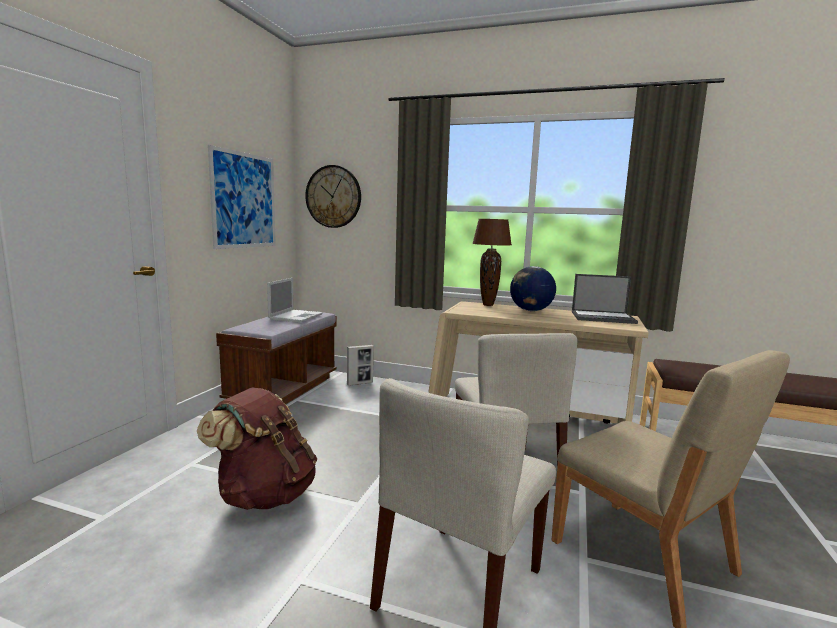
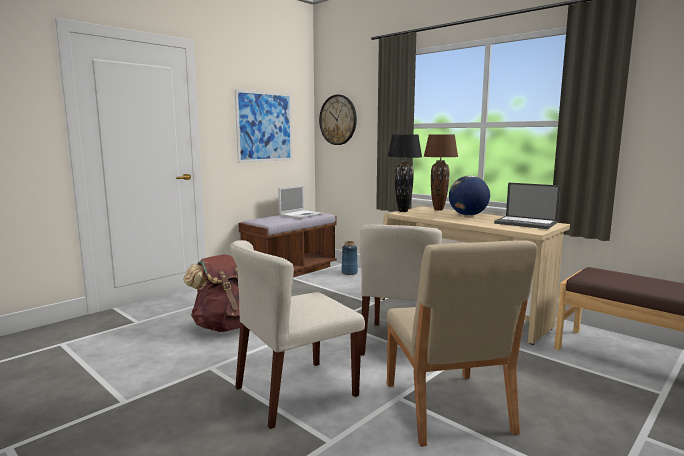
camera: 25 degrees right, 0 degrees up
(360, 383) = (349, 272): picture frame -> blue vase
(457, 309) = (403, 211): none -> black table lamp

